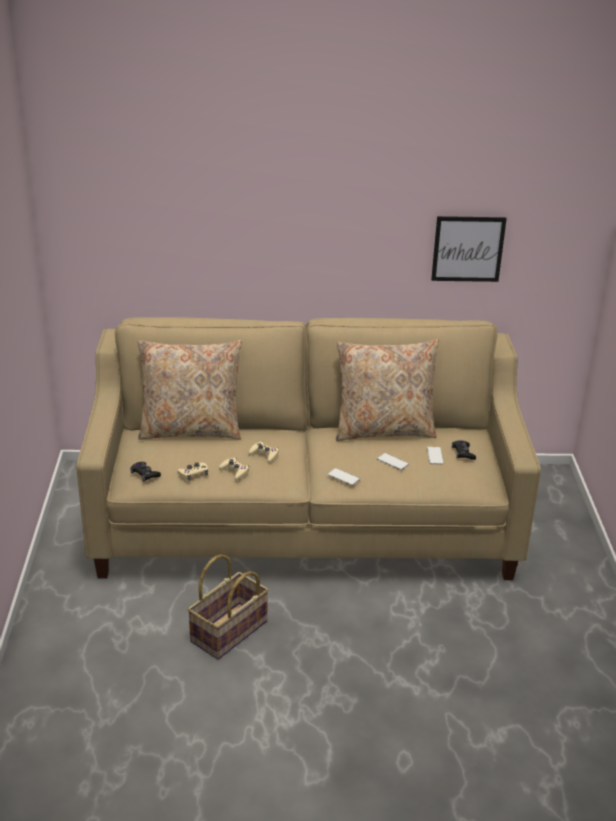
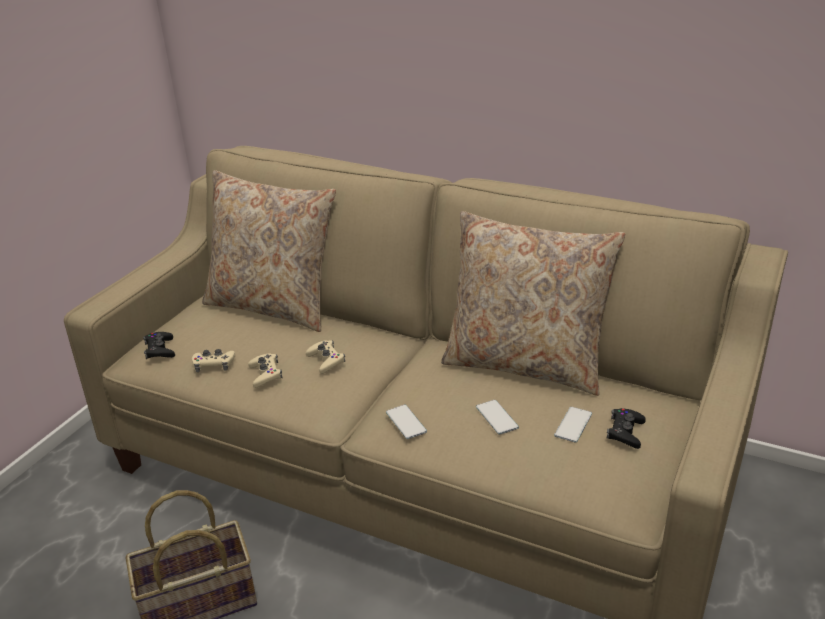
camera: 30 degrees right, 0 degrees up
(468, 249) = (729, 93): picture -> none

